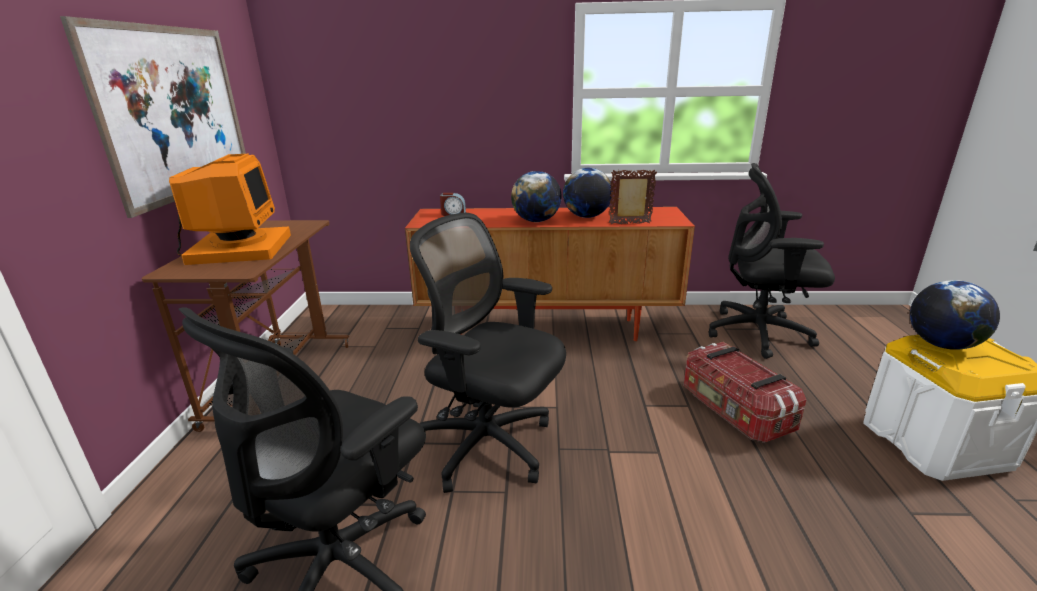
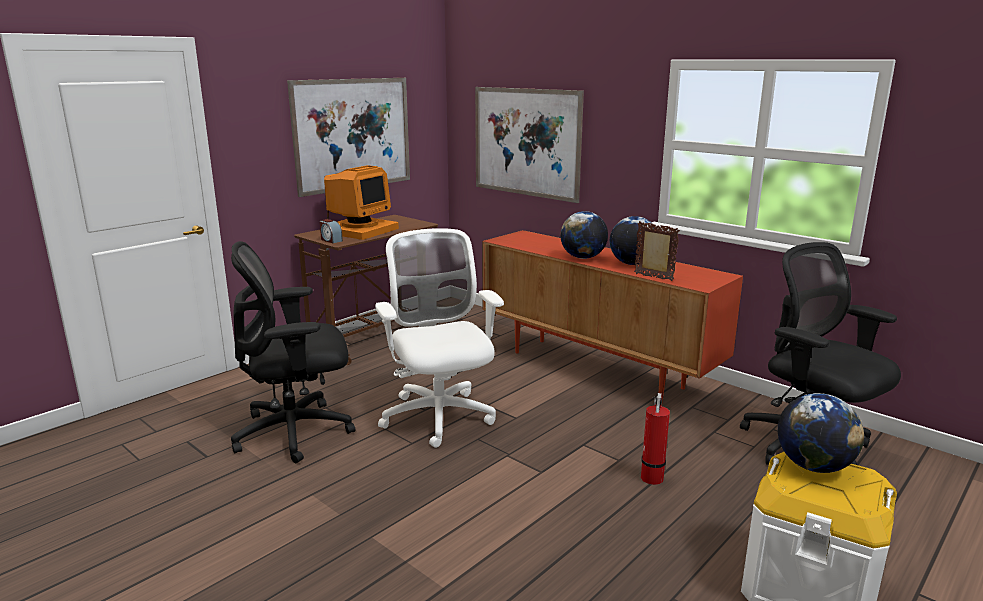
camera: 40 degrees right, 5 degrees down
(396, 109) = (526, 142): none -> picture
(453, 214) = (535, 239): alarm clock -> alarm clock (331, 240)
(495, 446) = (441, 420): black office chair -> white office chair
(733, 411) = (651, 480): storage box -> fire extinguisher

